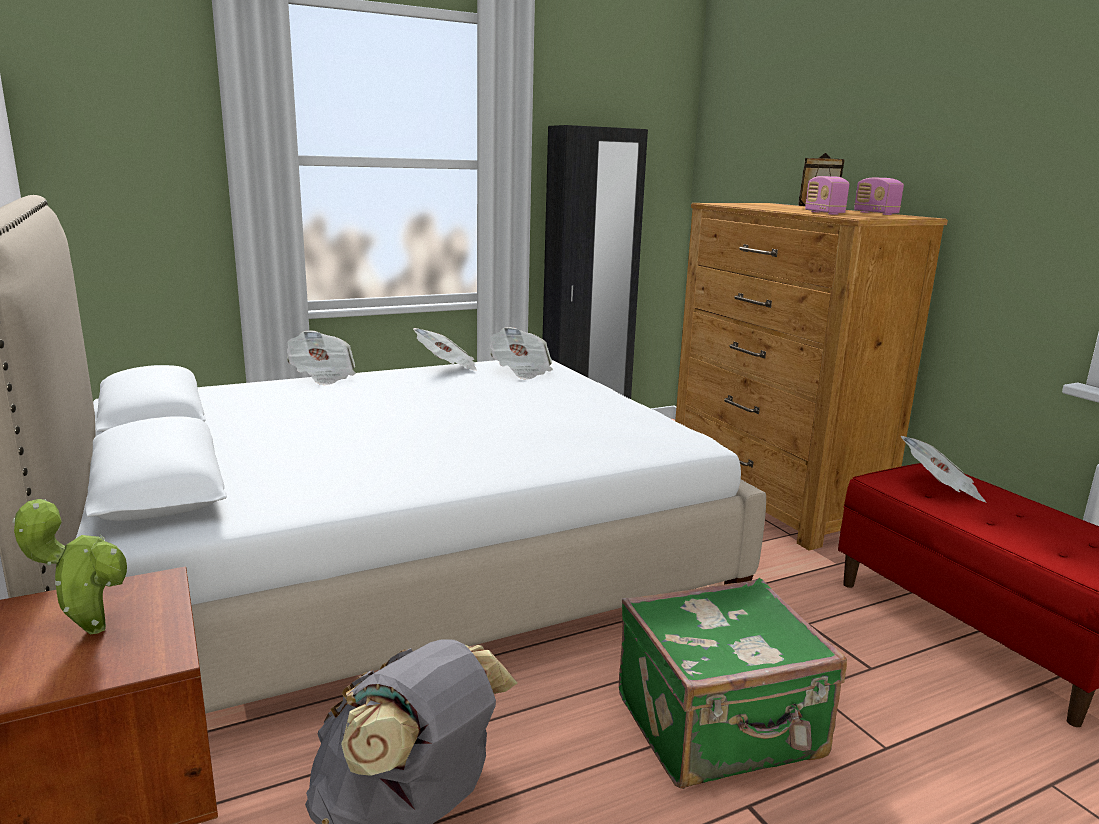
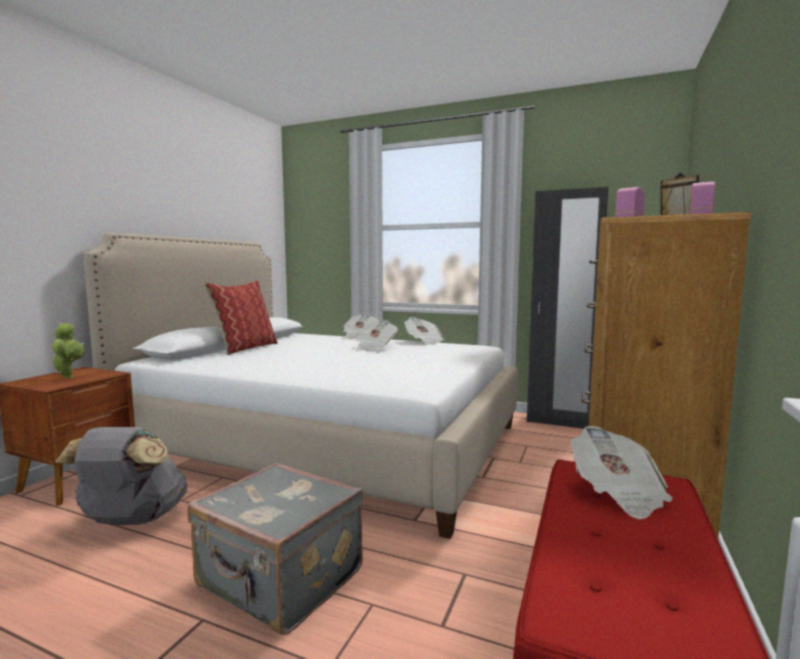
camera: 50 degrees right, 10 degrees down
(222, 447) = (245, 348): none -> pillow
(520, 371) = (452, 348): newspaper -> newspaper (375, 347)
(720, 728) = (279, 581): green suitcase -> grey suitcase

